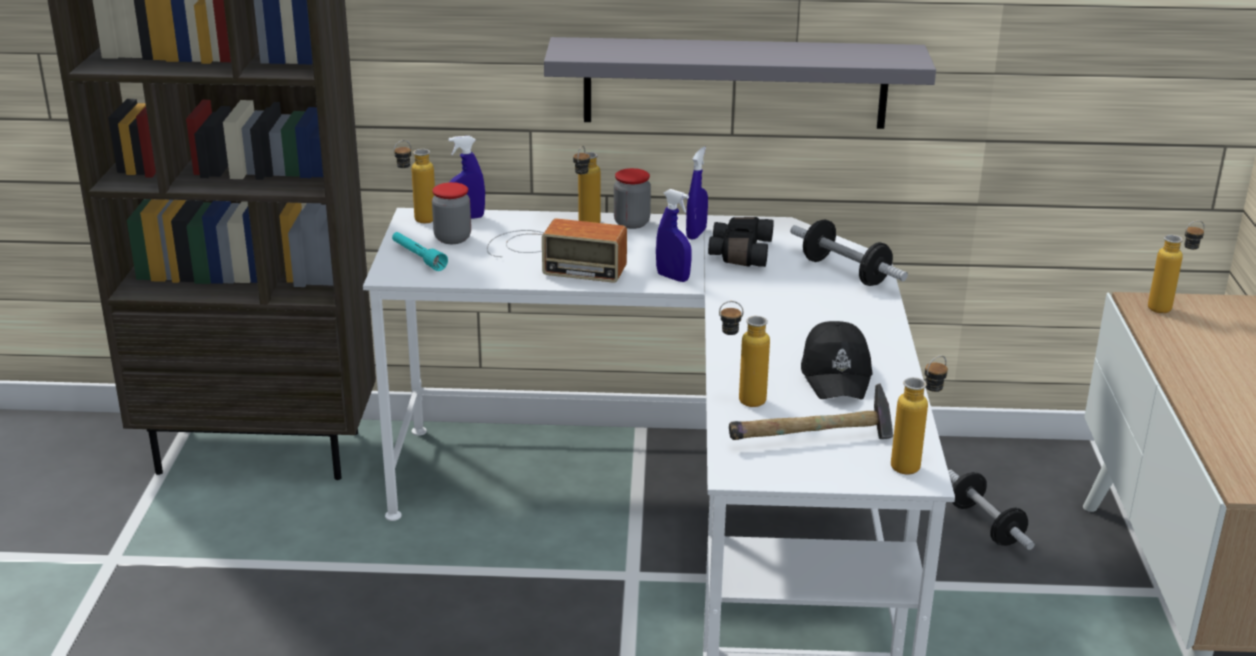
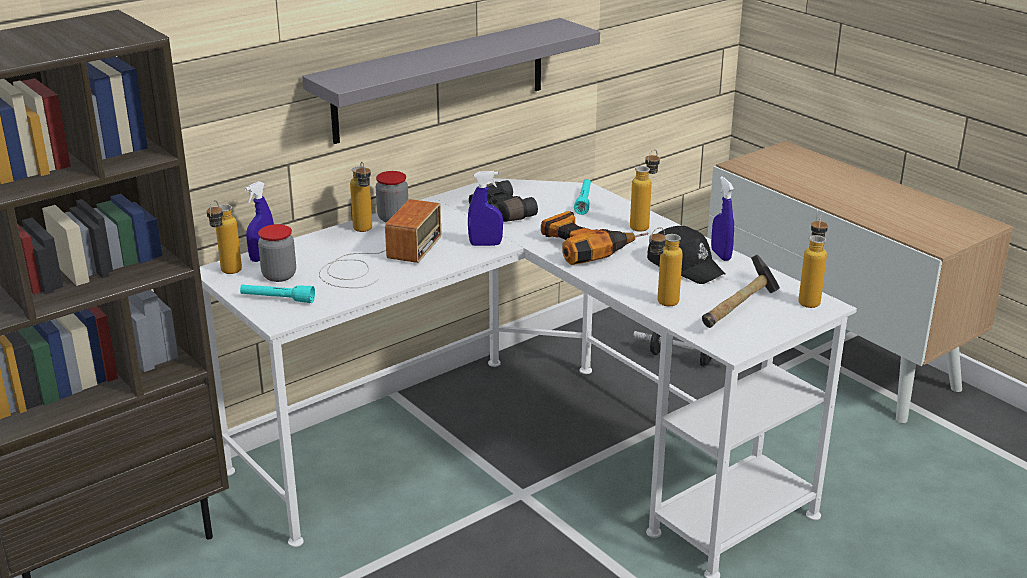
camera: 40 degrees left, 0 degrees up
(553, 256) = (378, 260): radio -> radio turned 45 degrees counterclockwise
(696, 234) = (449, 210): blue spray bottle -> blue spray bottle (720, 255)
(769, 315) = (586, 246): none -> power drill
(845, 272) = (584, 201): dumbbell -> turquoise flashlight
(1168, 308) = (757, 163): bottle -> bottle (643, 225)

